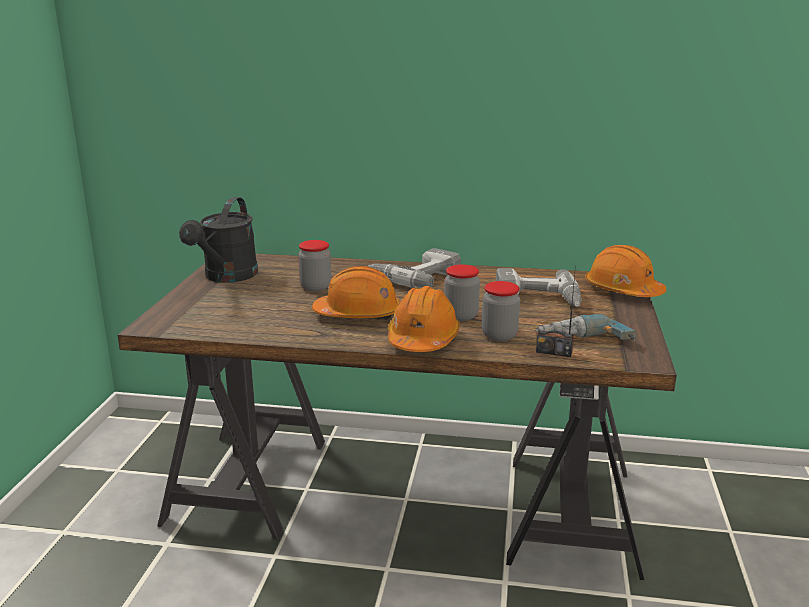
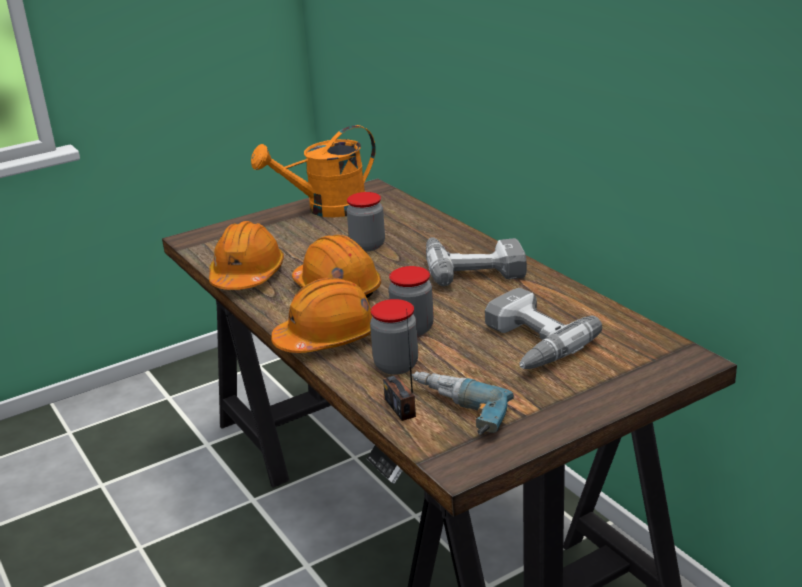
camera: 50 degrees right, 5 degrees up
(227, 277) = (327, 209): black watering can -> orange watering can
(622, 290) = (649, 375): orange hard hat -> orange hard hat (247, 276)

